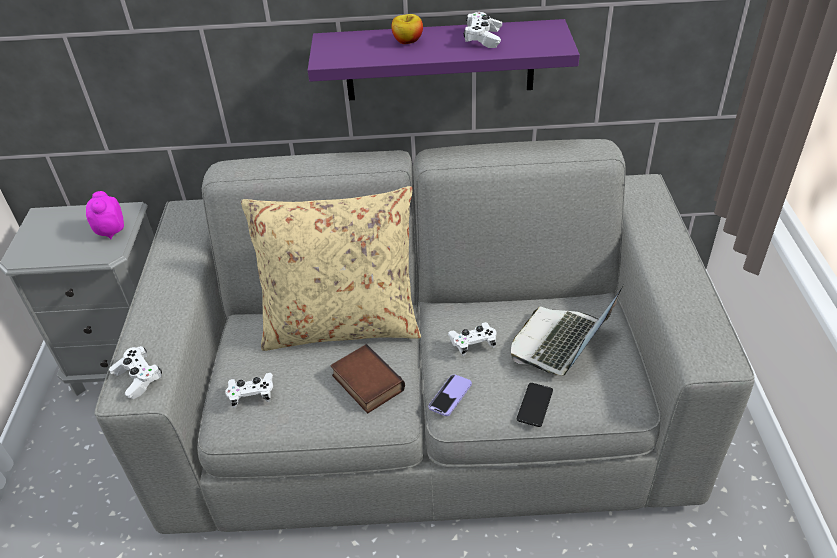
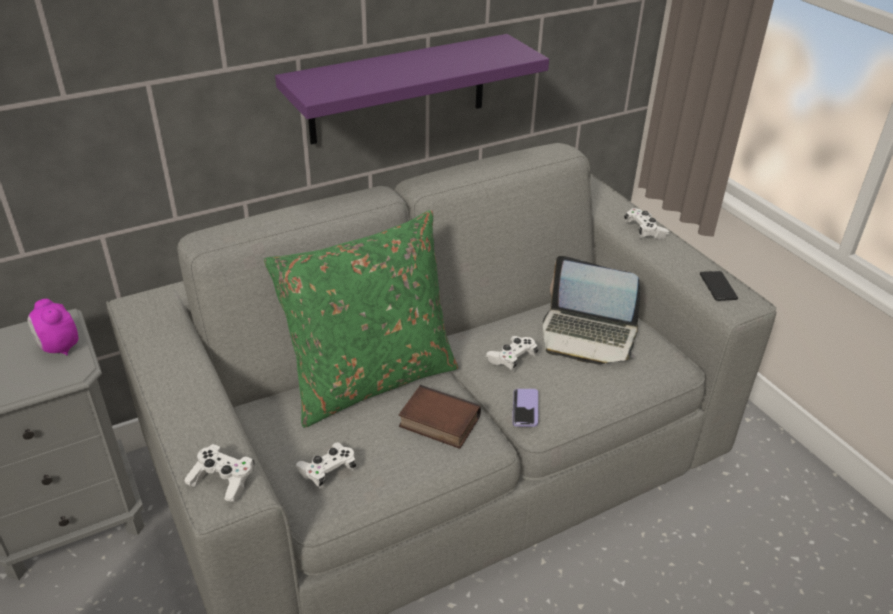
camera: 30 degrees left, 5 degrees down
(342, 324) = (371, 379): beige pillow -> green pillow
(407, 41) = (382, 68): apple -> none
(483, 38) = (452, 57): white game controller -> white game controller (644, 231)
(534, 405) = (604, 392): phone -> phone (718, 286)
(560, 343) = (588, 336): laptop -> laptop turned 75 degrees counterclockwise

